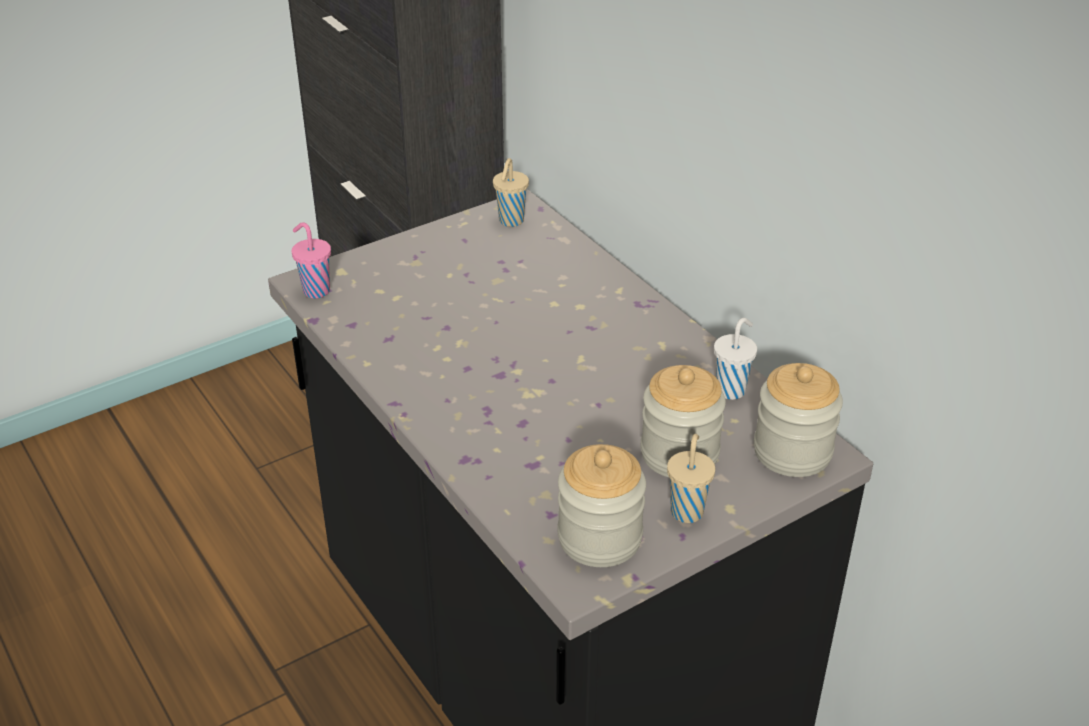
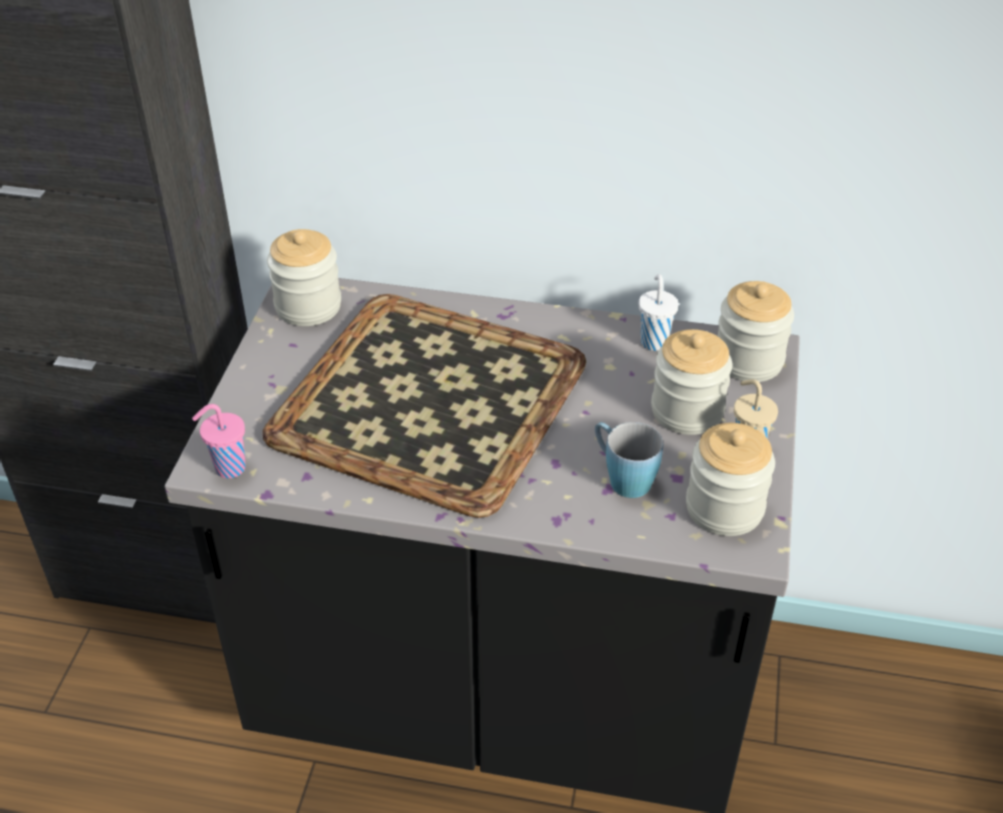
camera: 45 degrees left, 5 degrees up
(497, 329) = (430, 402): none -> tray
(510, 221) = (308, 306): beige cup -> jar
(555, 464) = (622, 477): none -> blue mug

